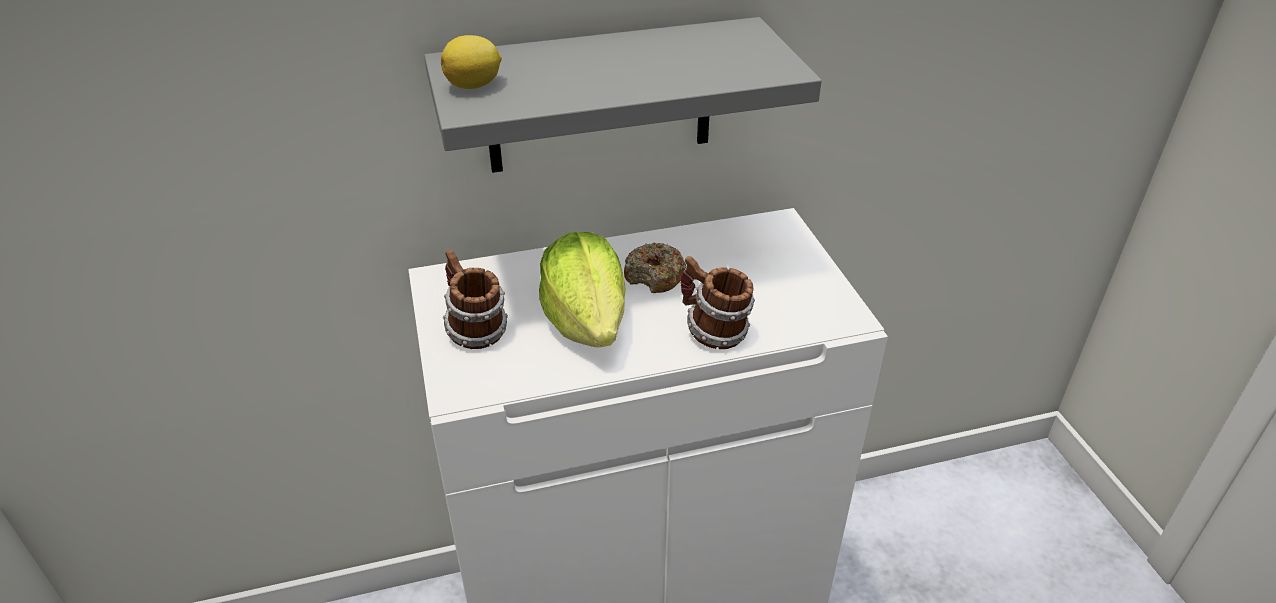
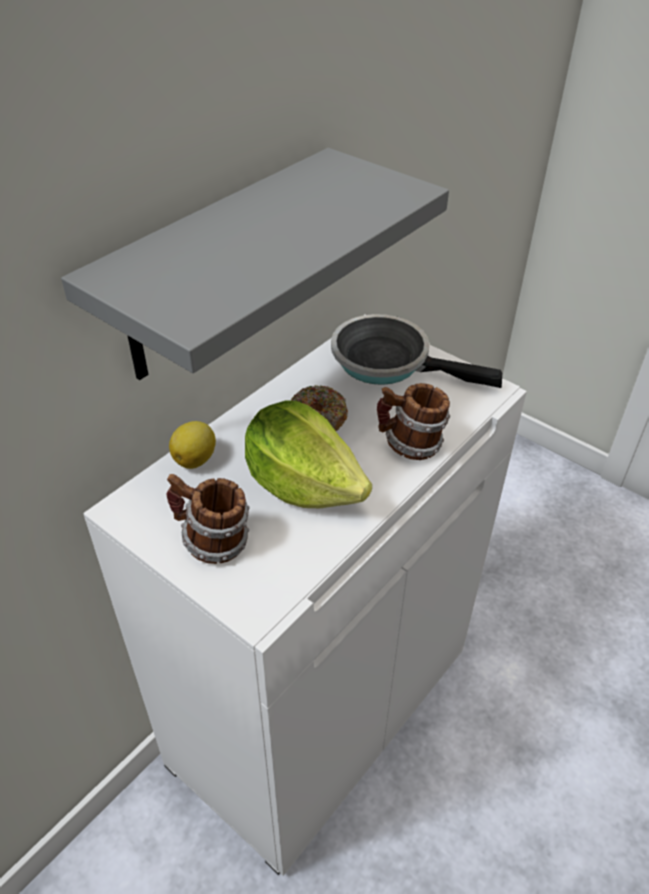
camera: 35 degrees left, 5 degrees up
(475, 85) = (164, 293): lemon -> lemon (196, 459)
(771, 256) = (389, 362): none -> frying pan

